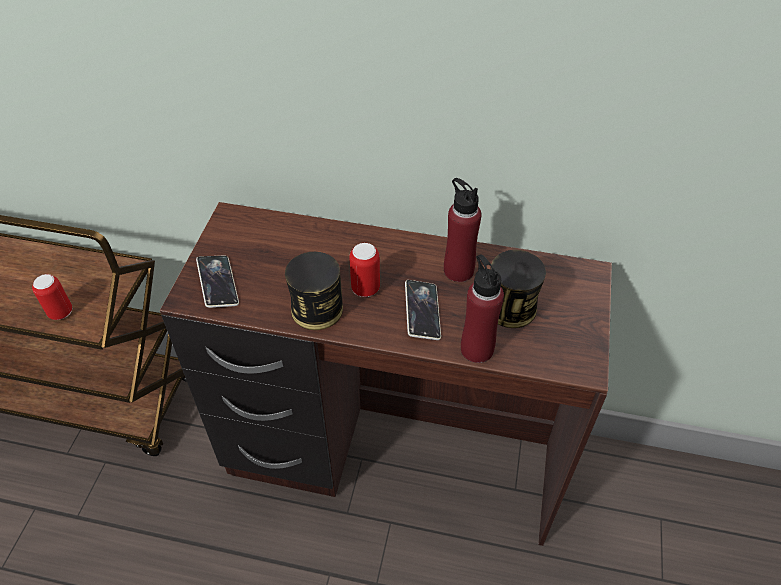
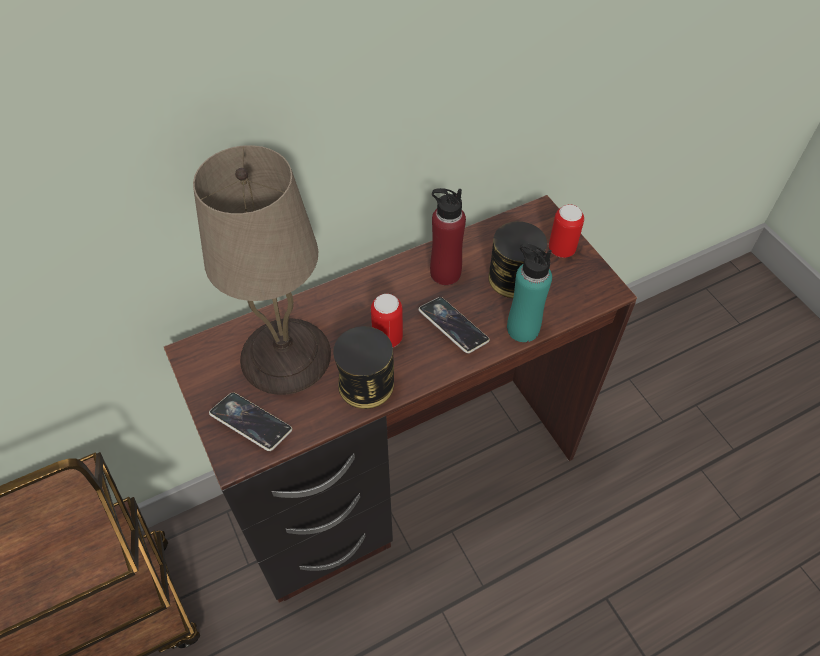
camera: 40 degrees left, 5 degrees up
(60, 312) = (50, 573): can -> can (561, 250)
(283, 255) = (284, 357): none -> beige table lamp
(477, 349) = (522, 329): red bottle -> turquoise bottle

